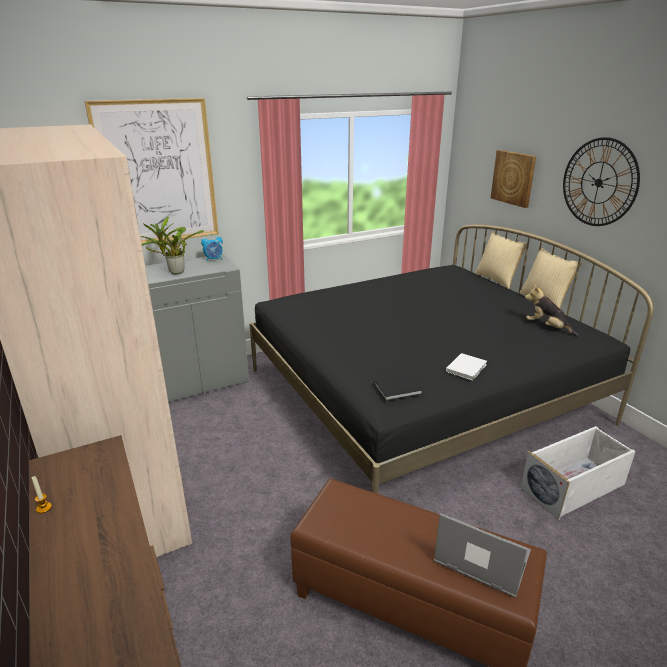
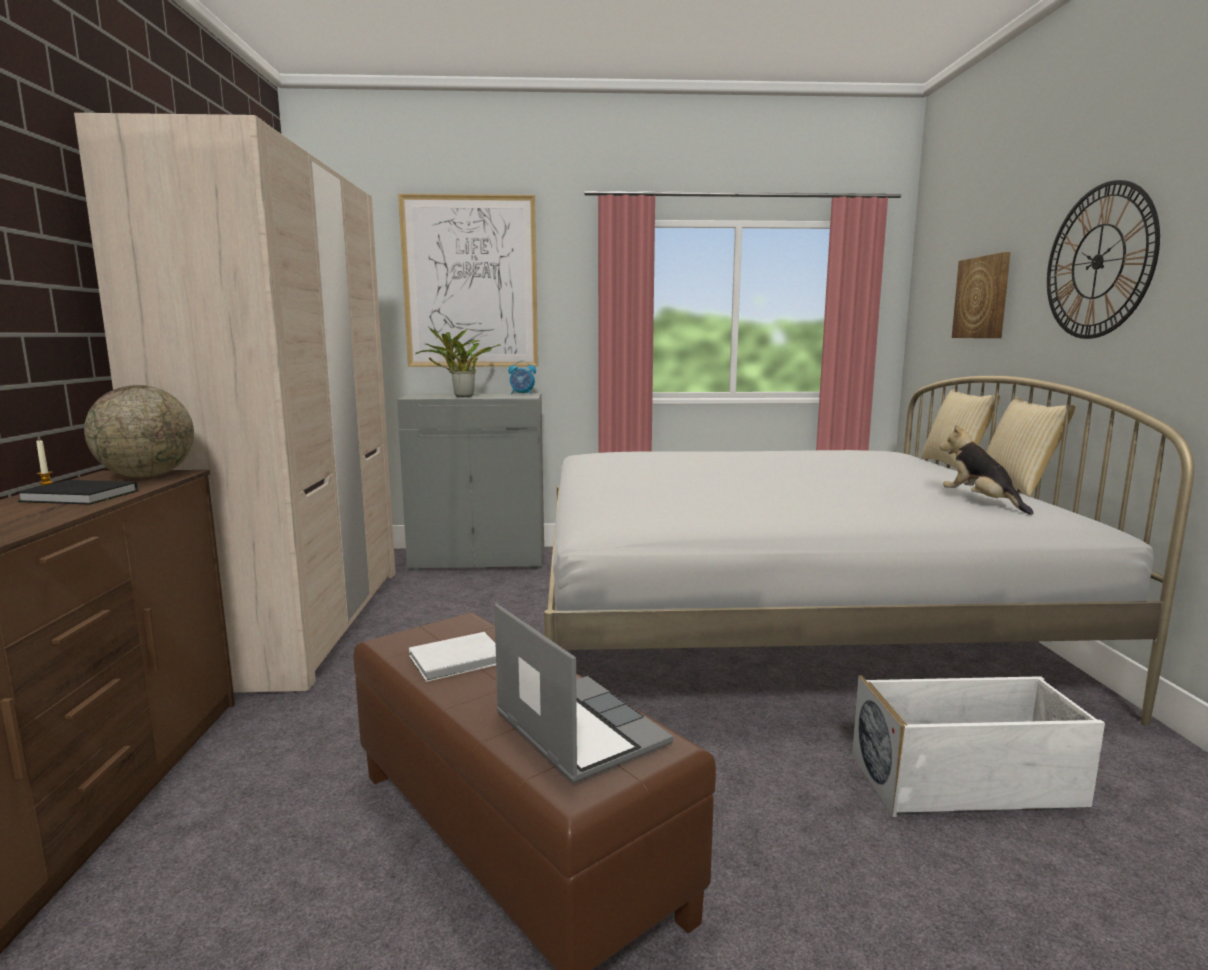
camera: 25 degrees right, 15 degrees down
(90, 461) = (147, 476): none -> globe
(399, 389) = (632, 518): black book -> black book (80, 496)
(422, 395) = (776, 620): black bed -> white bed
(467, 368) = (771, 515): white book -> white book (459, 660)

